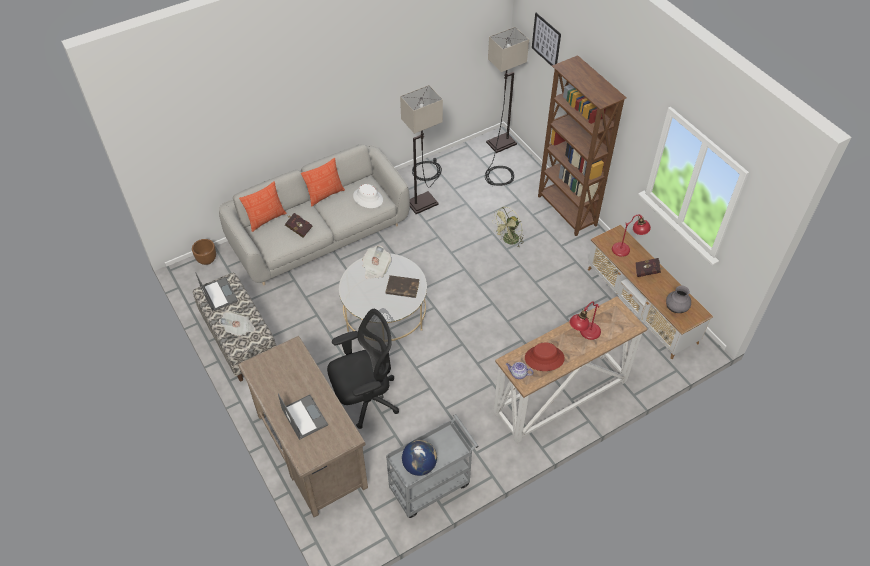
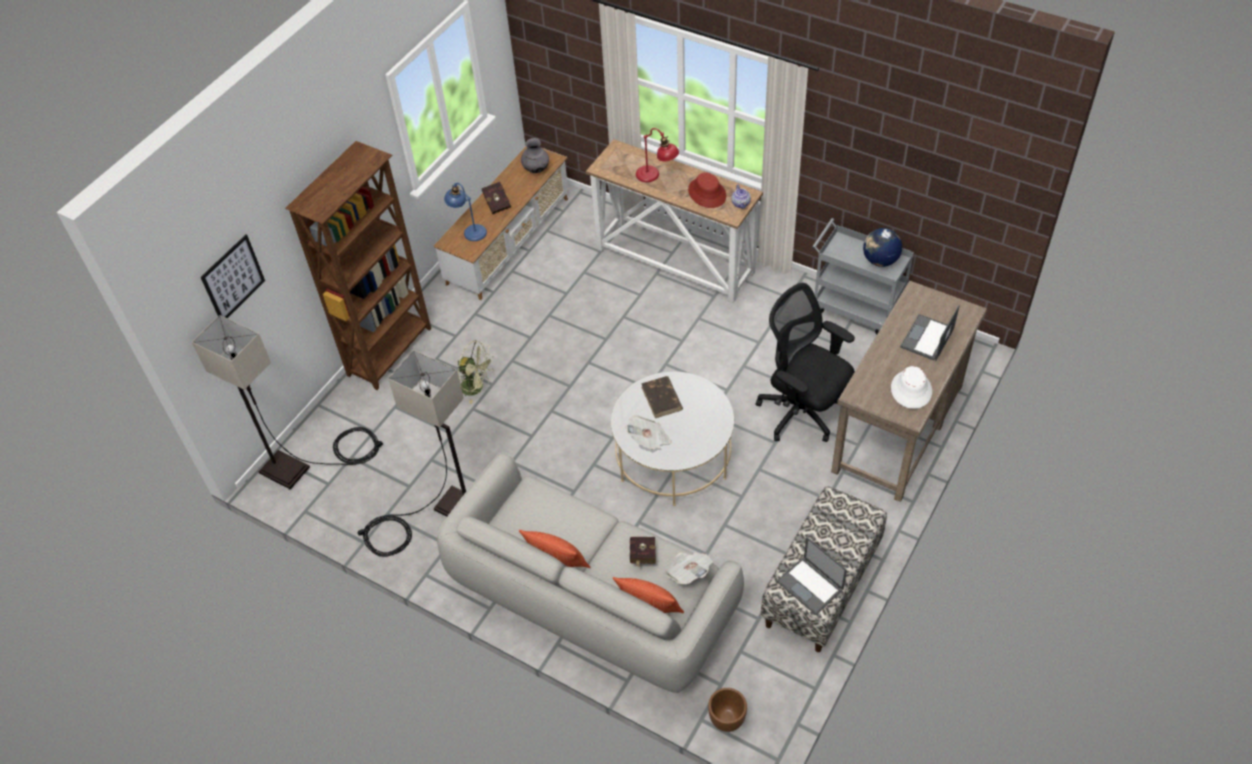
camera: 115 degrees left, 0 degrees up
(218, 294) = (810, 586): laptop -> laptop turned 75 degrees counterclockwise
(239, 329) = (842, 527): newspaper -> newspaper (688, 572)
(368, 198) = (535, 506): white hat -> white hat (911, 390)
(628, 247) = (468, 228): red table lamp -> blue table lamp

